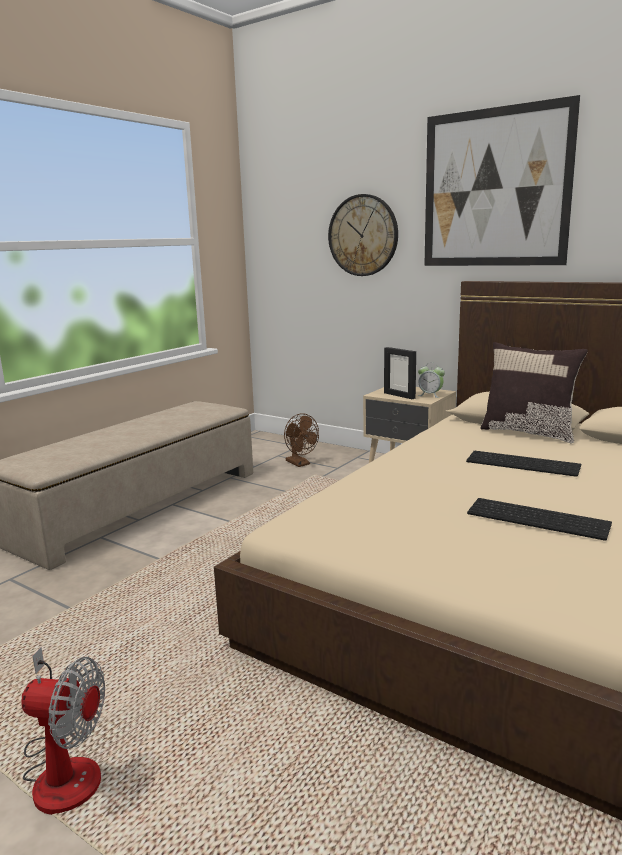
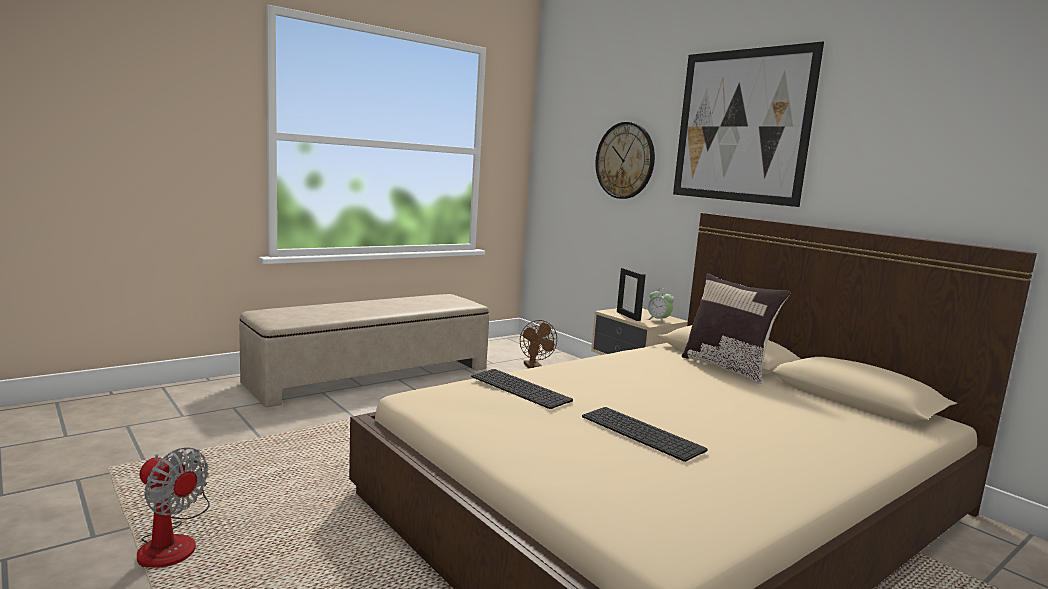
camera: 15 degrees right, 5 degrees down
(524, 463) = (687, 390): keyboard -> keyboard (522, 388)

